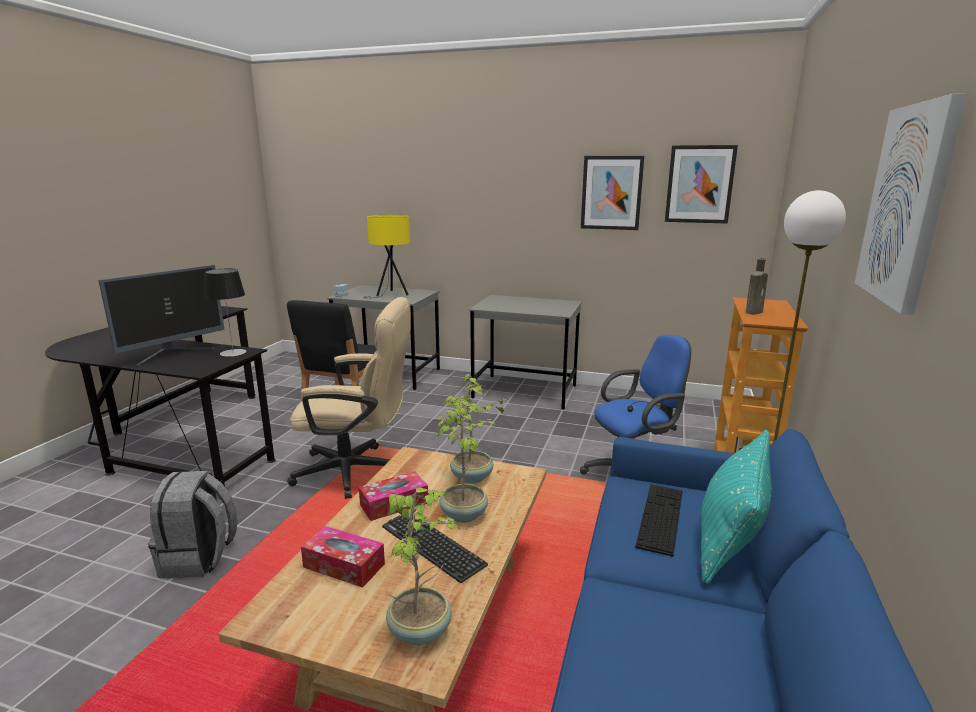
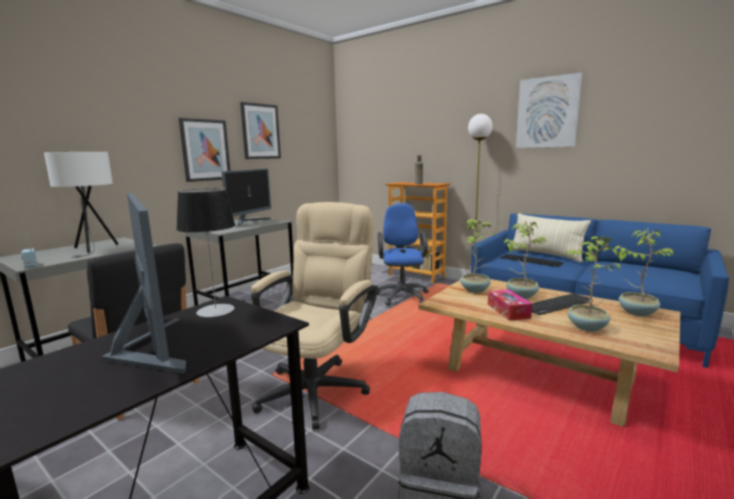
camera: 70 degrees left, 5 degrees down
(344, 565) = (586, 327): tissue box -> potted plant
(390, 295) = (93, 249): yellow table lamp -> white table lamp
(544, 304) = (249, 221): none -> monitor
(699, 184) = (305, 127): picture -> picture (205, 150)
(730, 537) = (545, 255): turquoise pillow -> beige pillow

